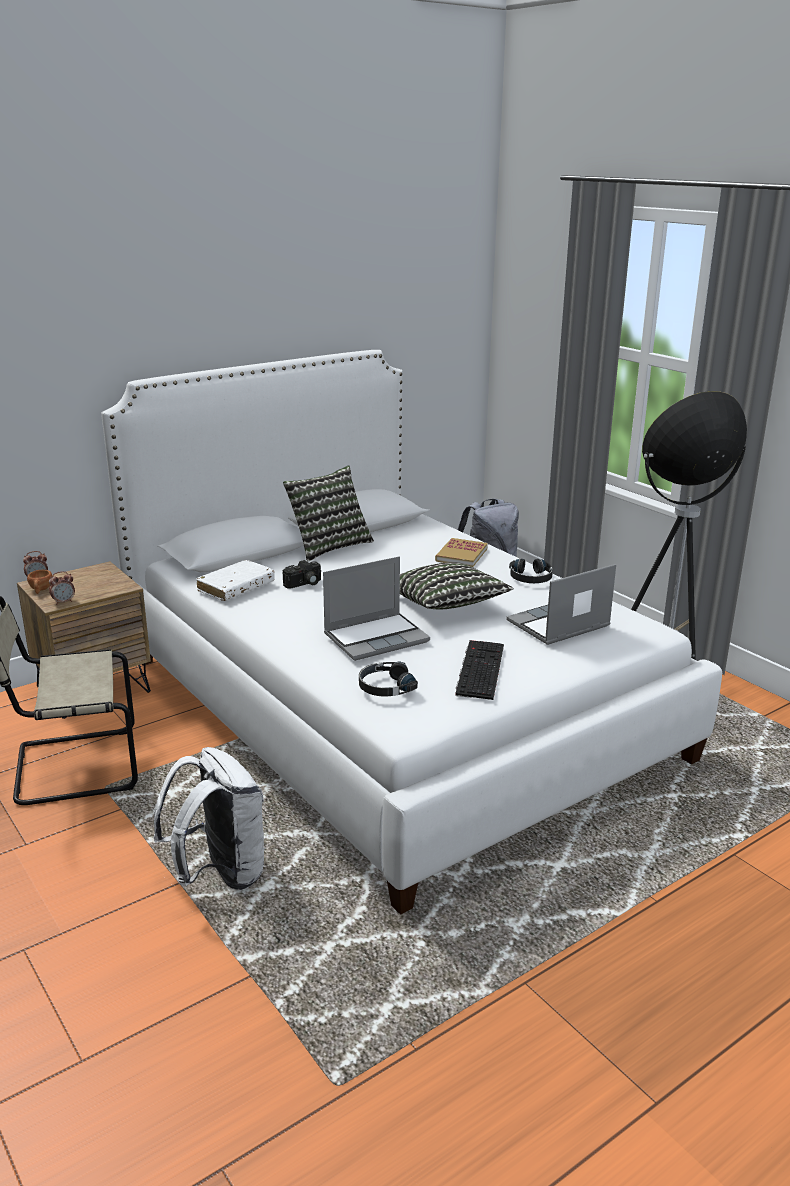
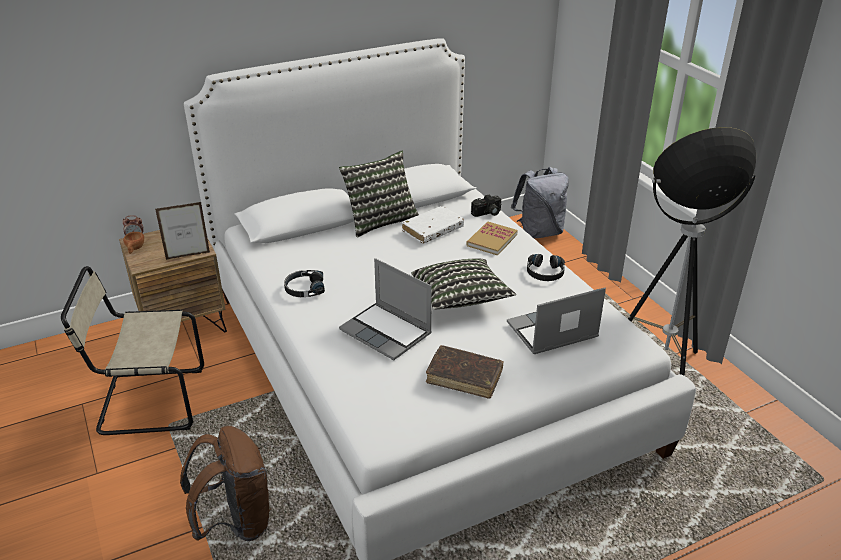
camera: 10 degrees right, 10 degrees up
(64, 602) = (149, 264): alarm clock -> none
(109, 592) = (188, 256): none -> picture frame
(219, 874) = (236, 522): white backpack -> brown backpack
(236, 588) = (288, 263): white book -> white book (432, 230)
(304, 584) = (346, 263): camera -> camera (487, 213)
(376, 637) = (387, 332): laptop -> laptop turned 60 degrees clockwise
(385, 687) = (377, 390): black headphones -> black headphones (304, 289)
(479, 669) = (464, 377): keyboard -> brown book

